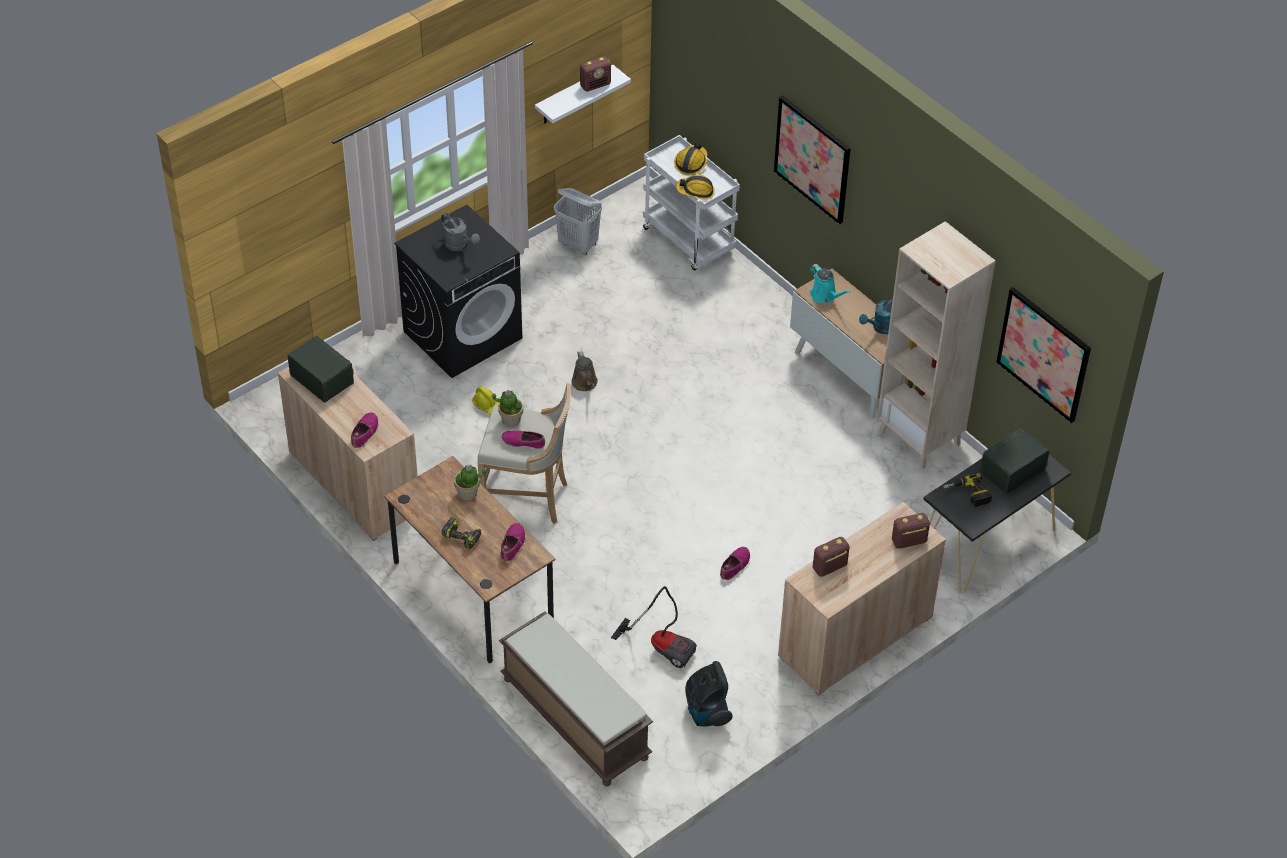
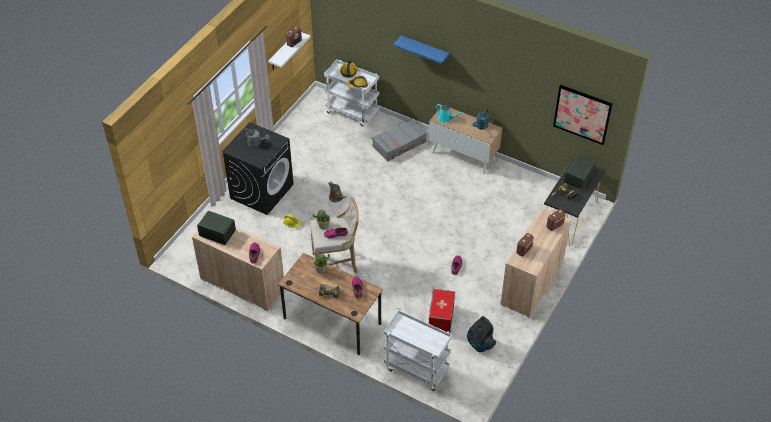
camera: 20 degrees left, 0 degrees up
(573, 718) = (415, 369): brown bench -> white cart
(578, 244) = (298, 129): white laundry basket -> none
(662, 645) = (441, 317): vacuum cleaner -> storage box
(744, 321) = (399, 144): none -> grey suitcase
(812, 159) = (424, 50): picture -> blue shelf
(920, 438) = (512, 176): beige bookcase -> none

